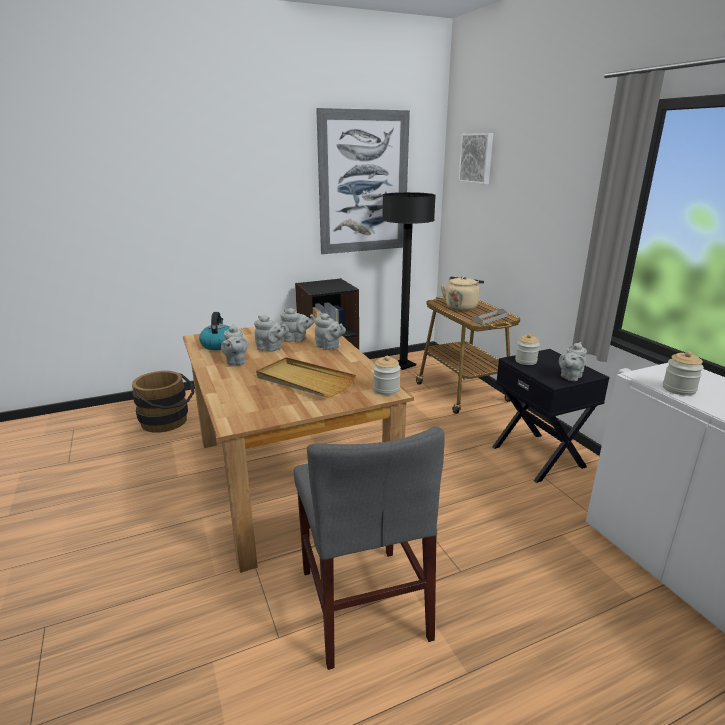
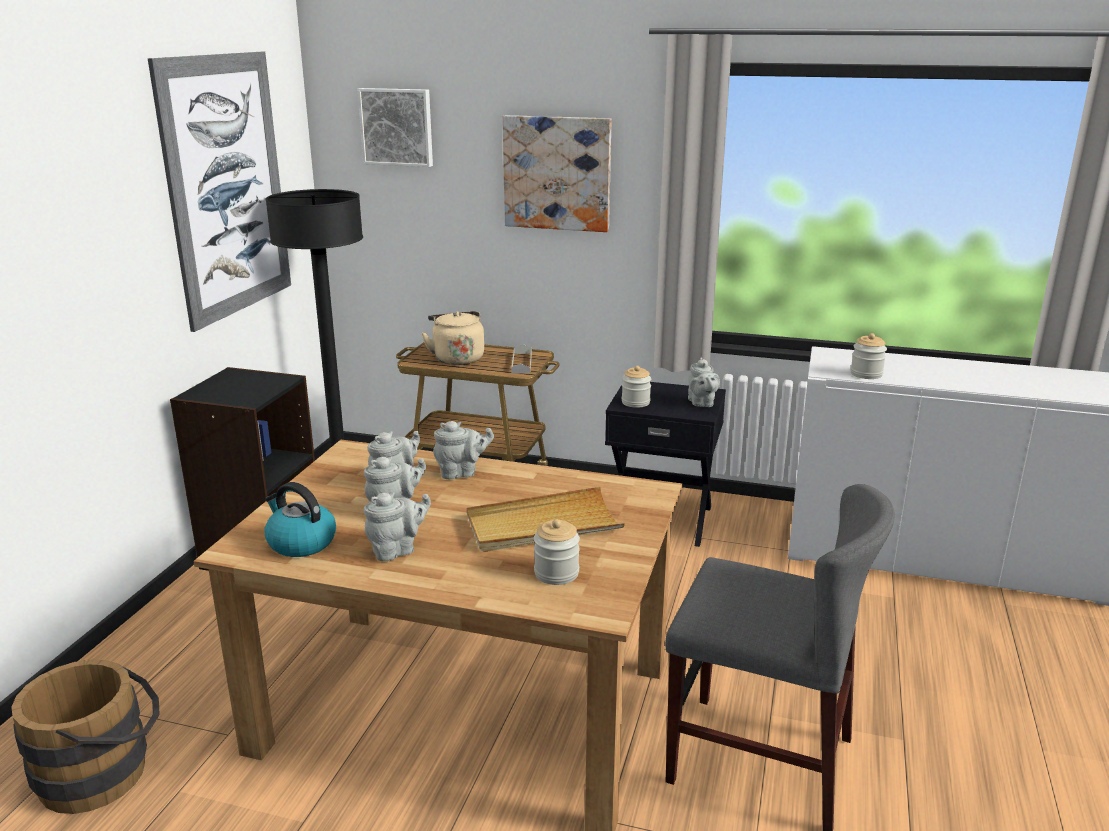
camera: 50 degrees left, 0 degrees up
(236, 362) = (397, 550): grey teapot -> grey teapot turned 60 degrees counterclockwise
(386, 389) = (644, 489): jar -> jar (556, 573)
(547, 192) = (557, 173): none -> picture

